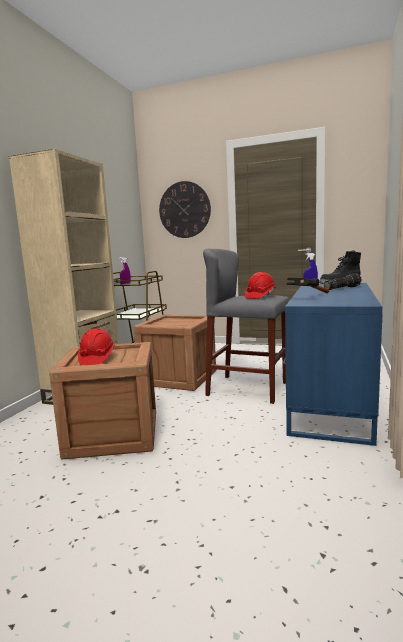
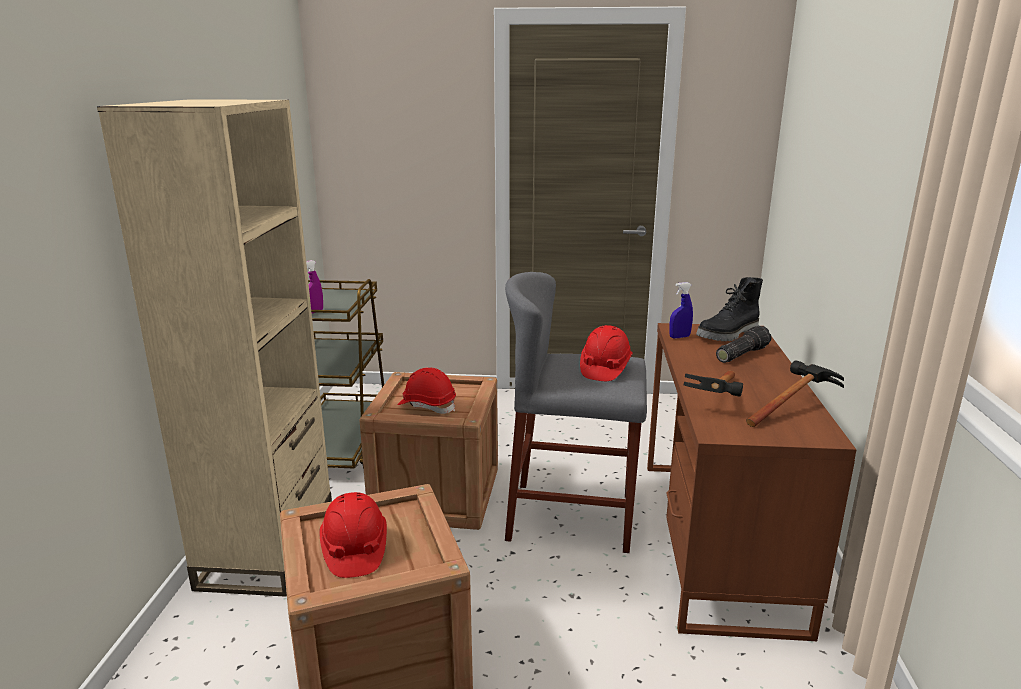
camera: 15 degrees left, 10 degrees up
(171, 324) = (427, 406): none -> red hard hat
(184, 210) = (405, 137): wall clock -> none
(330, 401) = (716, 539): blue desk -> brown desk
(355, 298) = (792, 408): none -> hammer

